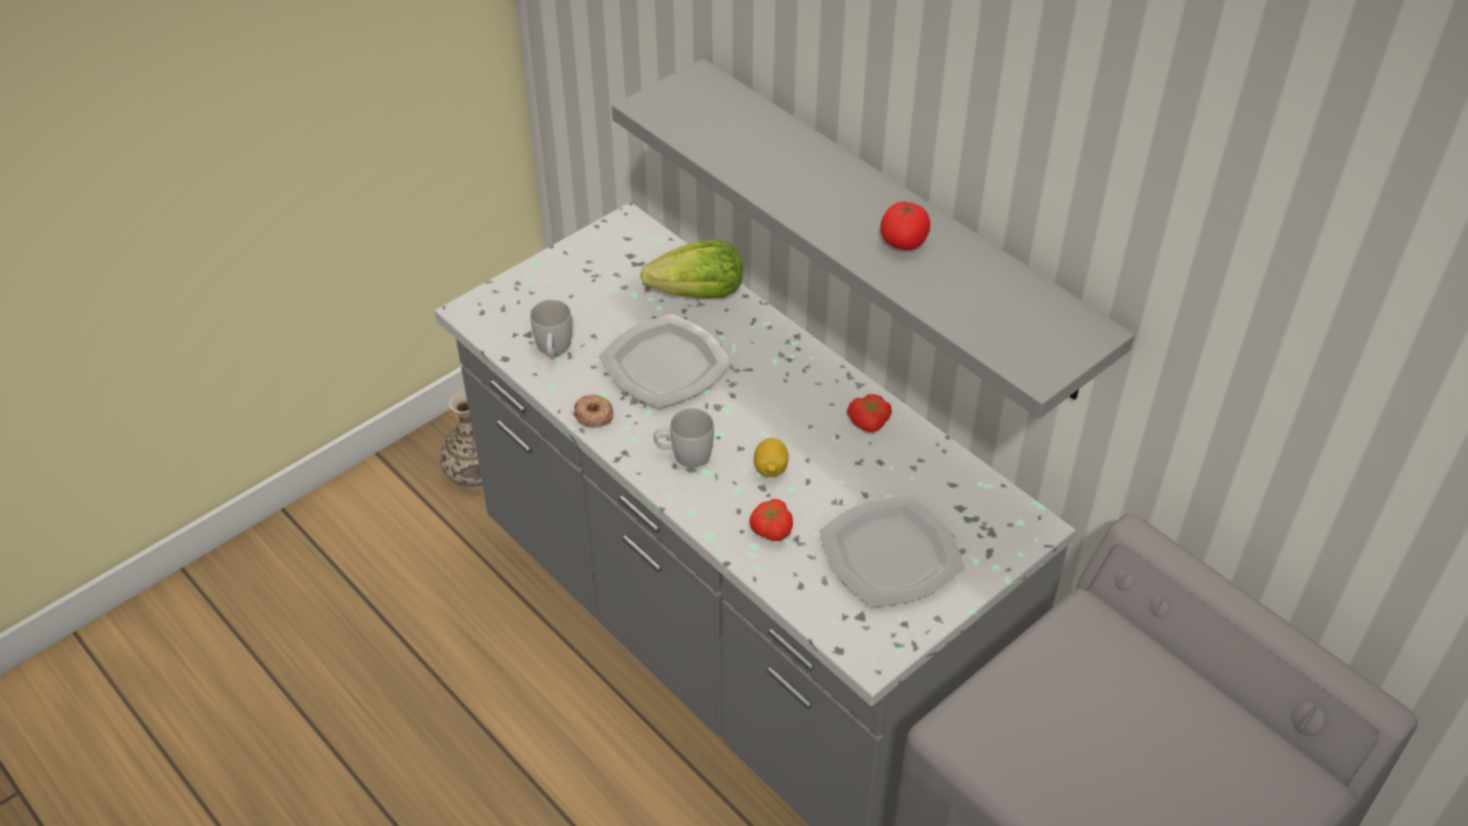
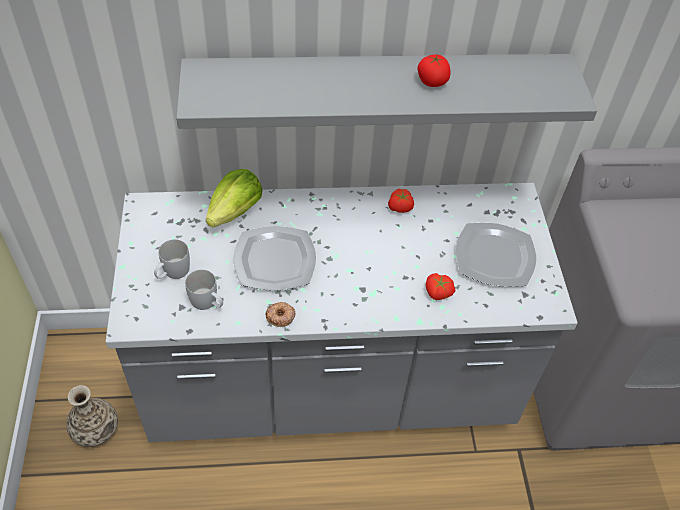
camera: 55 degrees left, 5 degrees up
(684, 454) = (350, 295): white mug -> white mug (172, 273)
(770, 469) = (395, 265): lemon -> none

